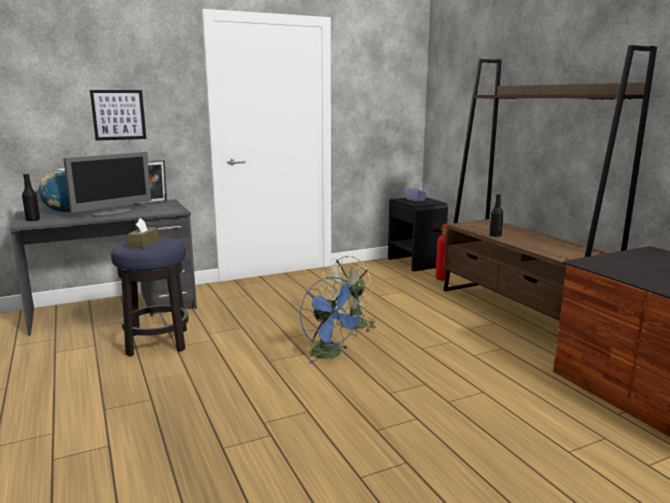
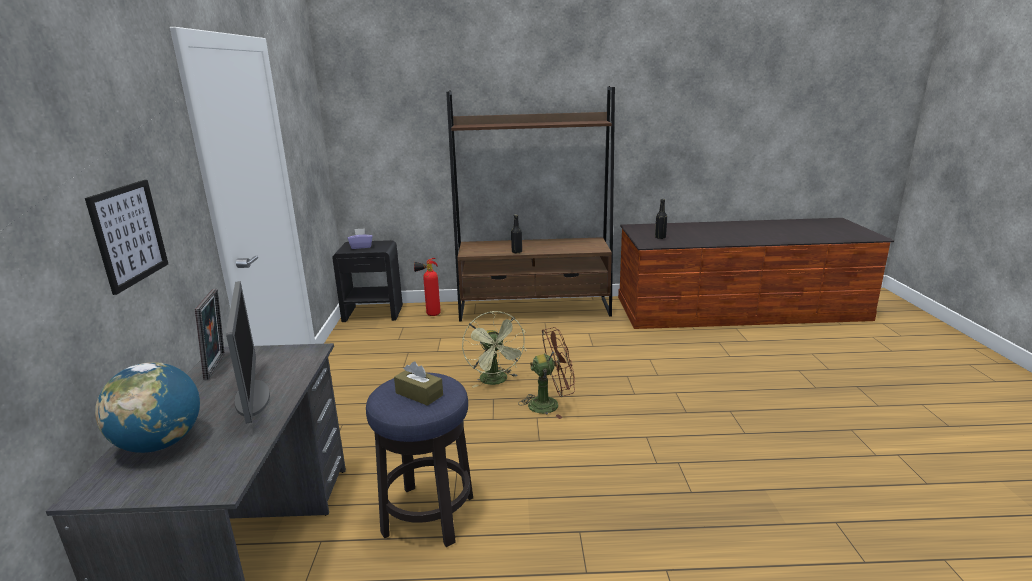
camera: 65 degrees left, 5 degrees up
(33, 220) = (192, 479): black bottle -> black bottle (660, 237)
(331, 355) = (550, 404): blue fan -> brown fan

